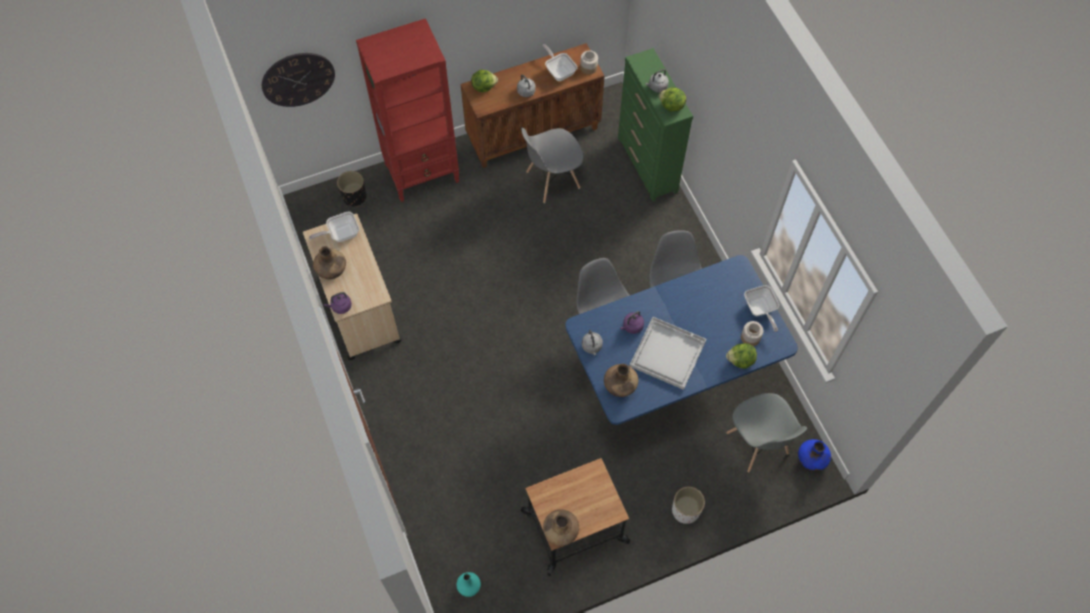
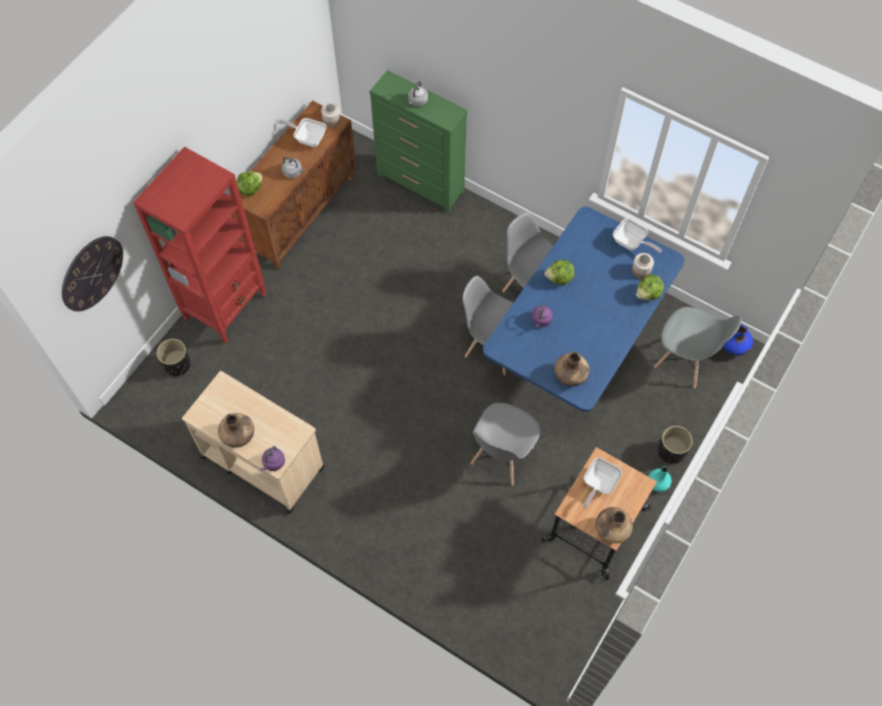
camera: 35 degrees left, 0 degrees up
(341, 234) = (220, 398): frying pan -> frying pan (598, 484)
(468, 586) = (547, 636): turquoise vase -> turquoise vase (657, 483)
(552, 180) = (349, 244): grey chair -> grey chair (501, 456)
(592, 347) = (522, 358): grey kettle -> none
(667, 353) = (586, 324): white tray -> none
(671, 106) = (442, 111): lettuce -> lettuce (559, 278)
(685, 510) = (671, 451): white planter -> black planter

